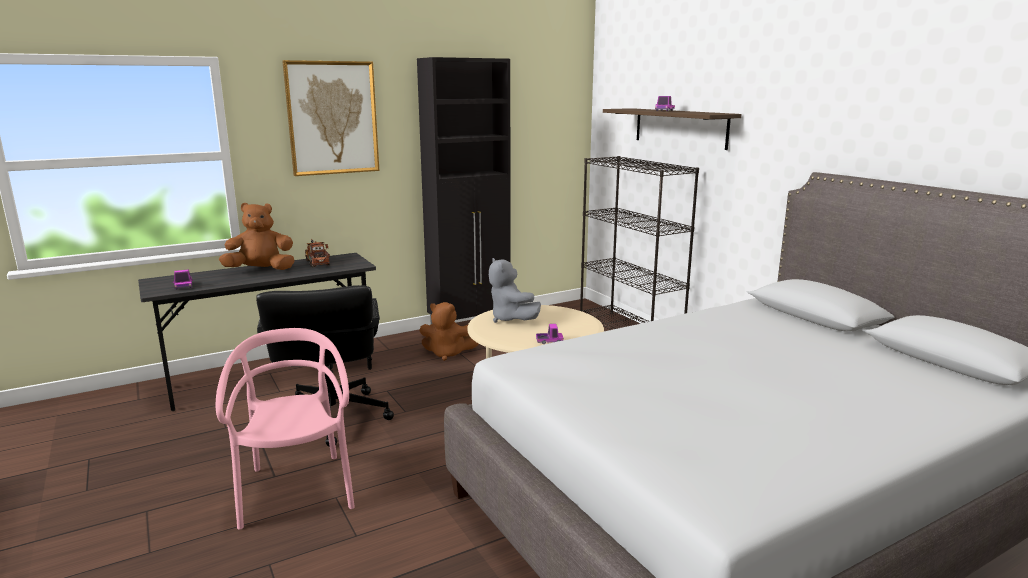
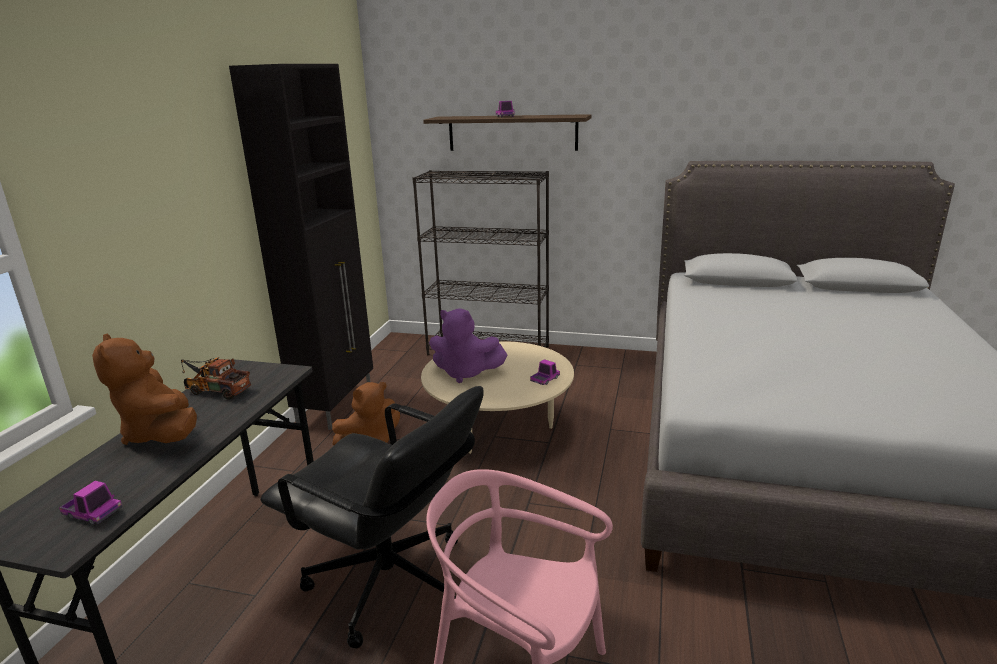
camera: 45 degrees left, 5 degrees up
(261, 270) = (161, 434): brown plush toy -> brown plush toy turned 60 degrees counterclockwise
(332, 118) = (152, 166): picture -> none
(511, 319) = (465, 373): grey plush toy -> purple plush toy

